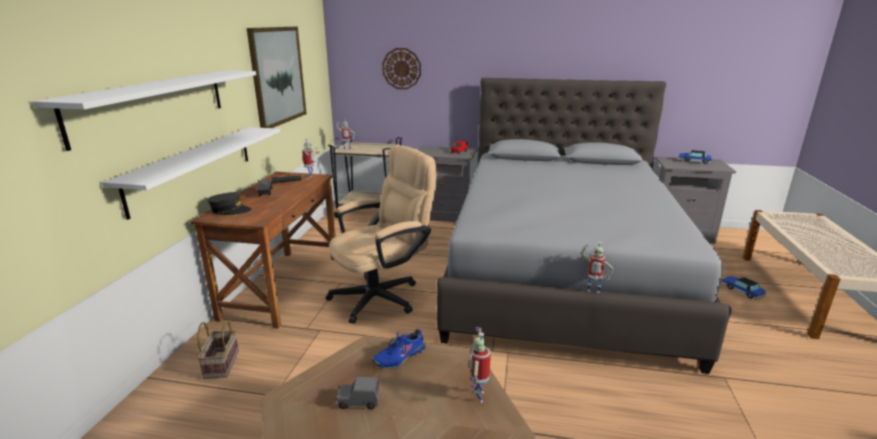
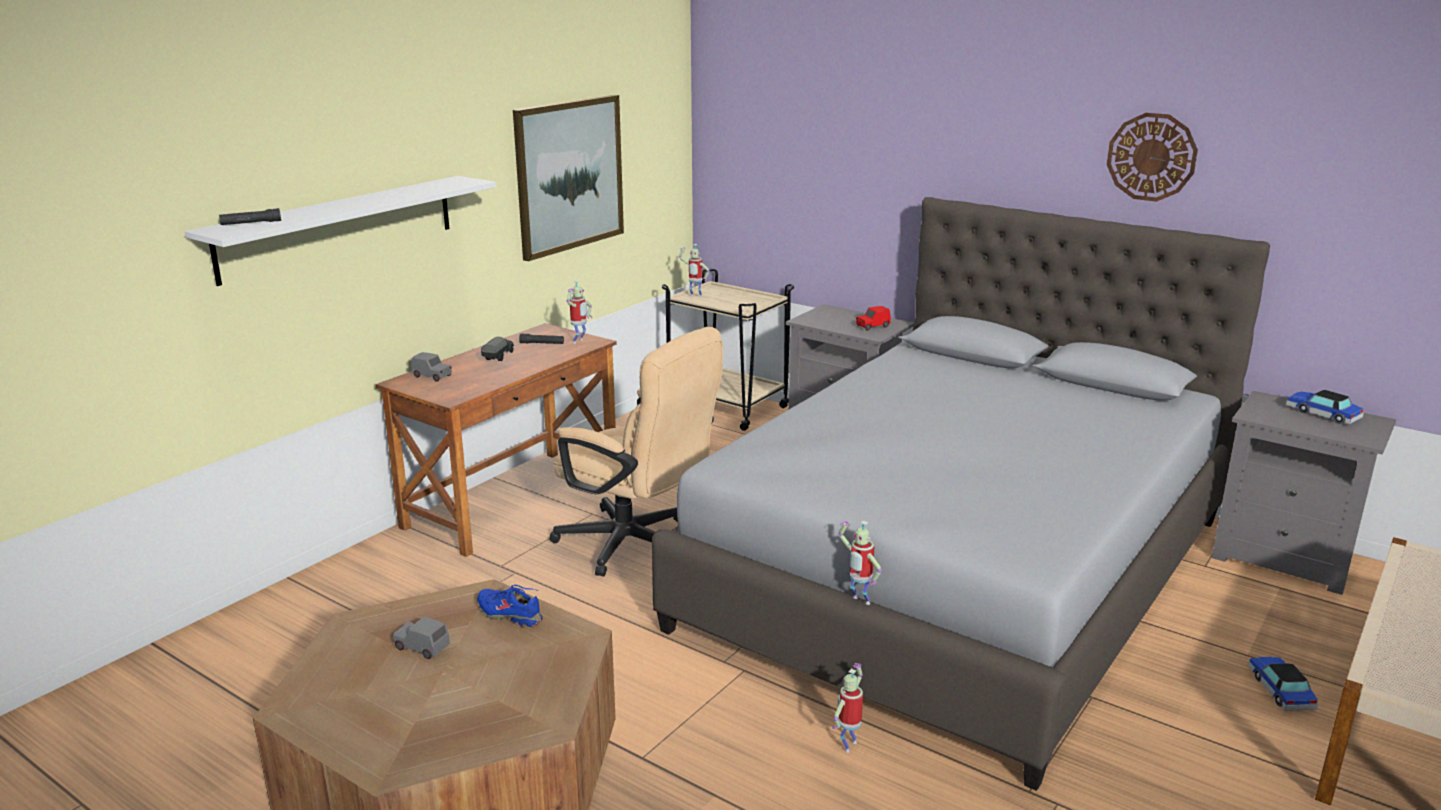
camera: 25 degrees right, 0 degrees up
(94, 94) = (251, 223): none -> black flashlight
(193, 167) = (392, 311): white shelf -> none
(221, 363) = (372, 583): basket -> none
(230, 210) = (432, 376): grey cap -> grey toy car
(383, 295) = (637, 546): beige office chair -> beige office chair turned 45 degrees clockwise
(399, 357) = (510, 614): blue shoe -> blue shoe turned 45 degrees clockwise
(401, 68) = (802, 165): wall clock -> wall clock (1151, 157)
(478, 396) = (556, 681): toy robot -> toy robot (848, 745)

